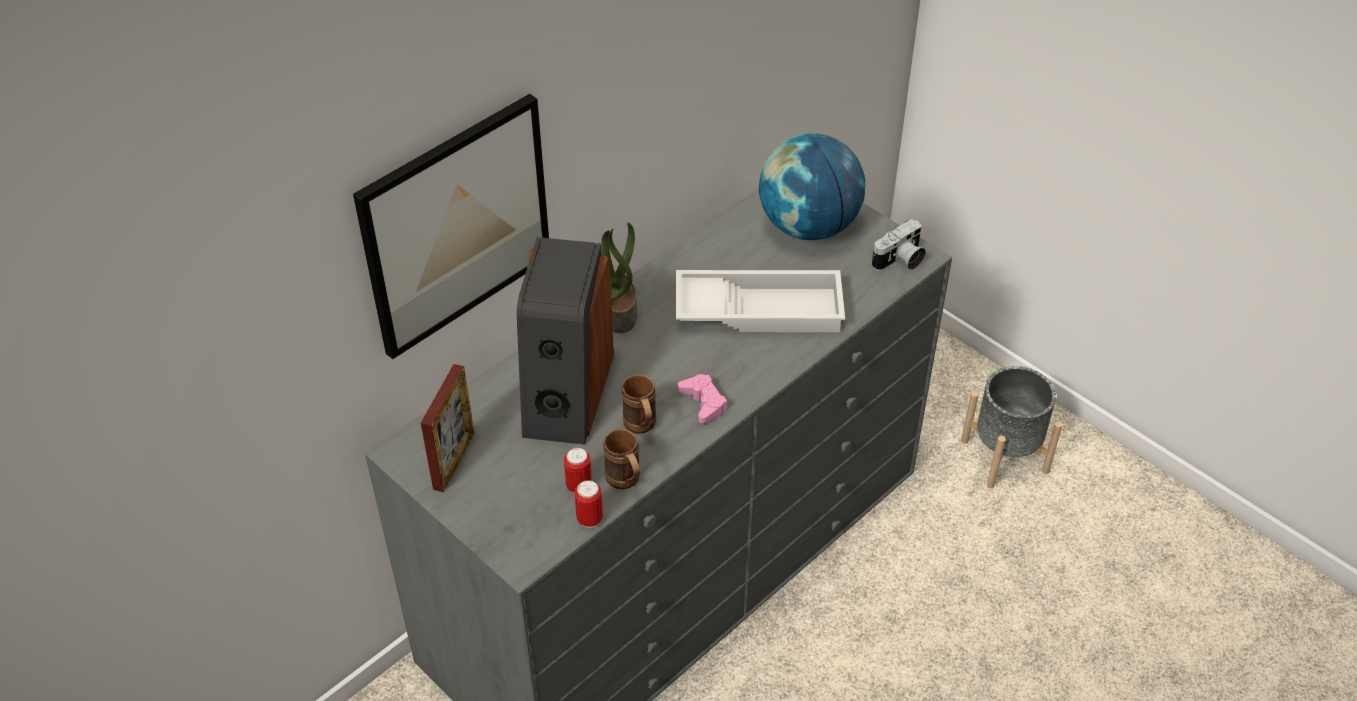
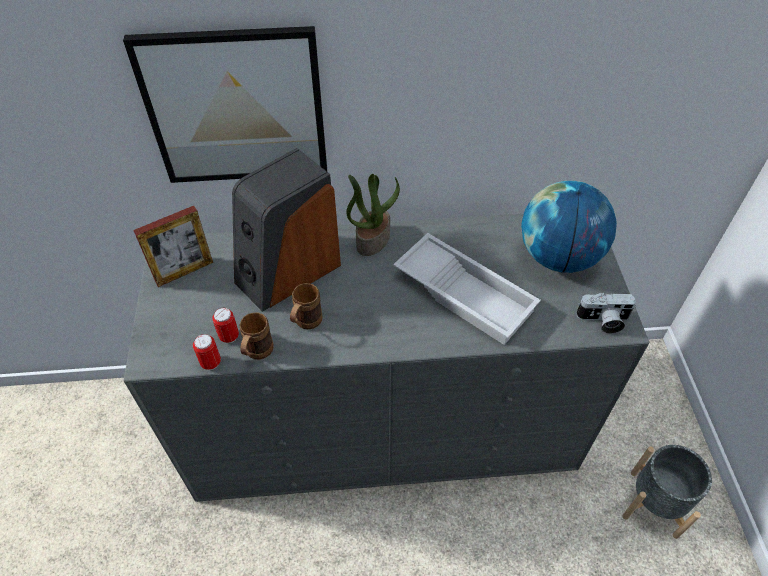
camera: 40 degrees right, 5 degrees up
(703, 402) = (361, 333): pink game controller -> none

